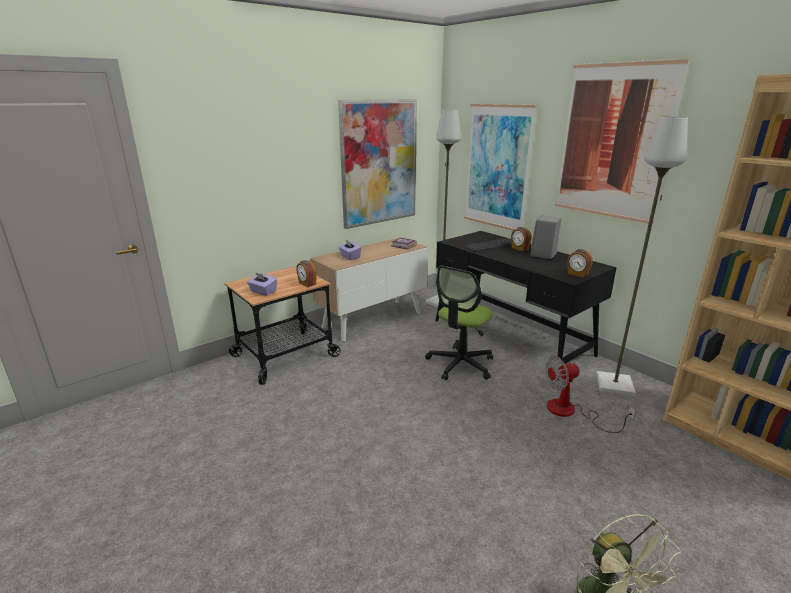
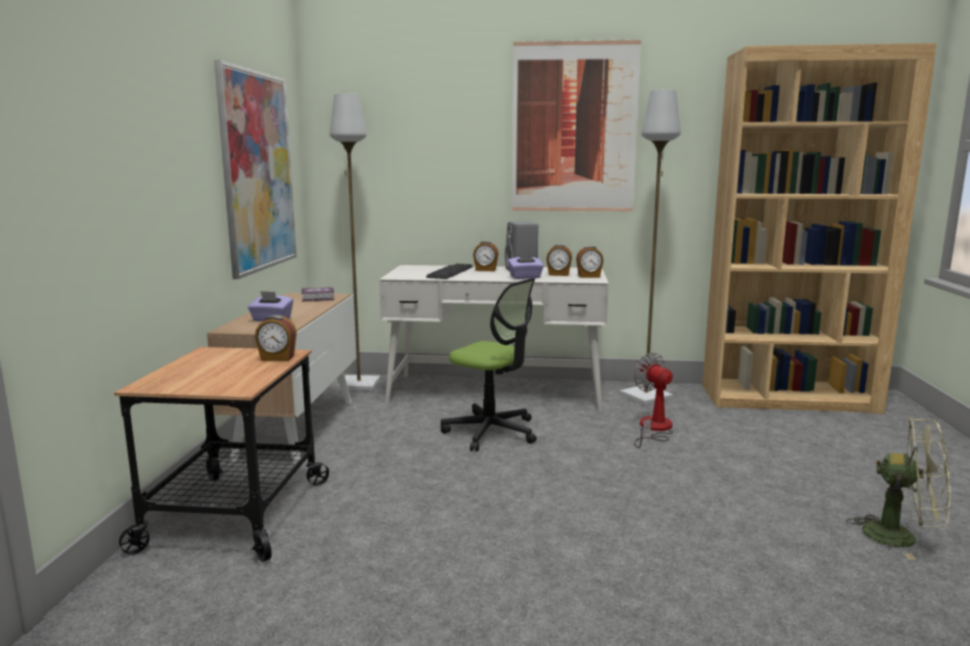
camera: 45 degrees left, 10 degrees down
(263, 292) = (227, 382): purple tissue box -> purple tissue box (525, 277)
(460, 364) = (491, 432): office chair -> office chair turned 45 degrees counterclockwise
(497, 167) = (416, 173): picture -> none
(510, 337) = (496, 392): black desk -> white desk
(559, 266) = (558, 274): none -> alarm clock
(571, 412) = (653, 429): fan -> fan turned 120 degrees clockwise

